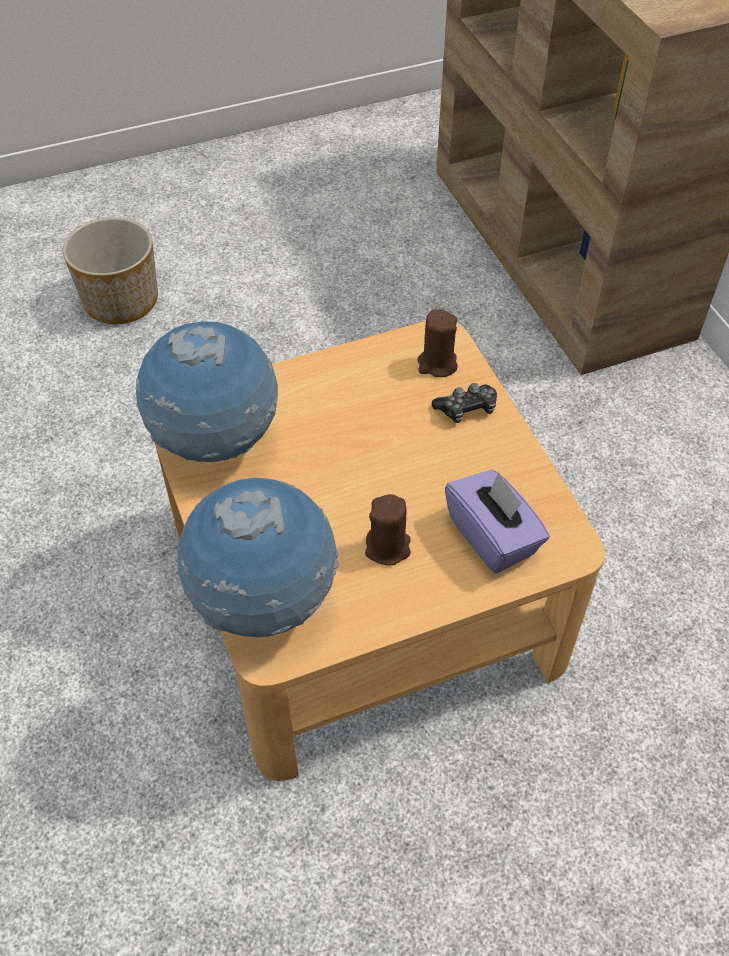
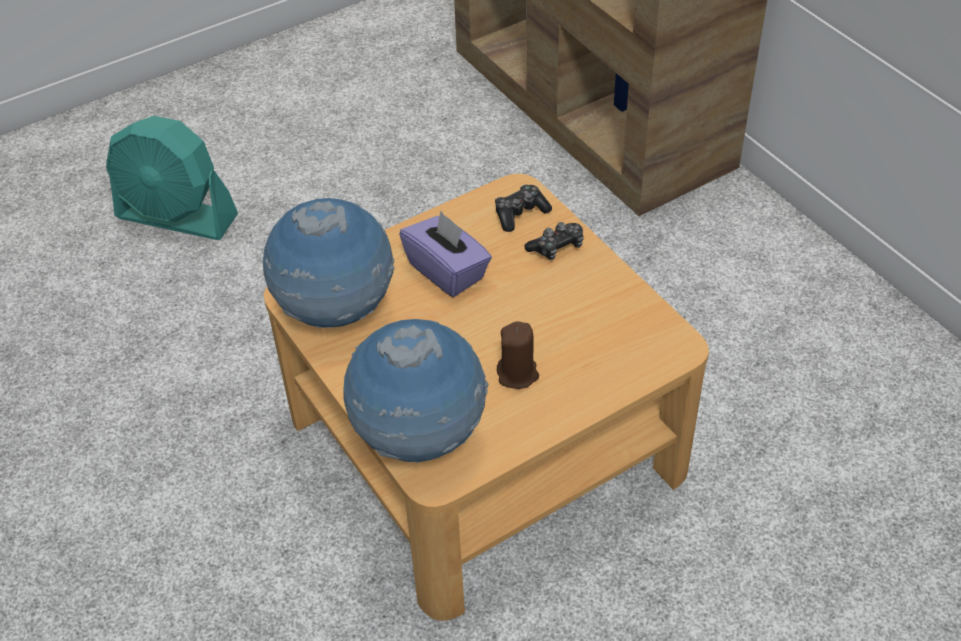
camera: 10 degrees left, 5 degrees down
(122, 301) = (177, 217): planter -> turquoise fan
(437, 364) = (520, 213): brown candle -> game controller
(493, 537) = (608, 349): purple tissue box -> purple tissue box (447, 271)

